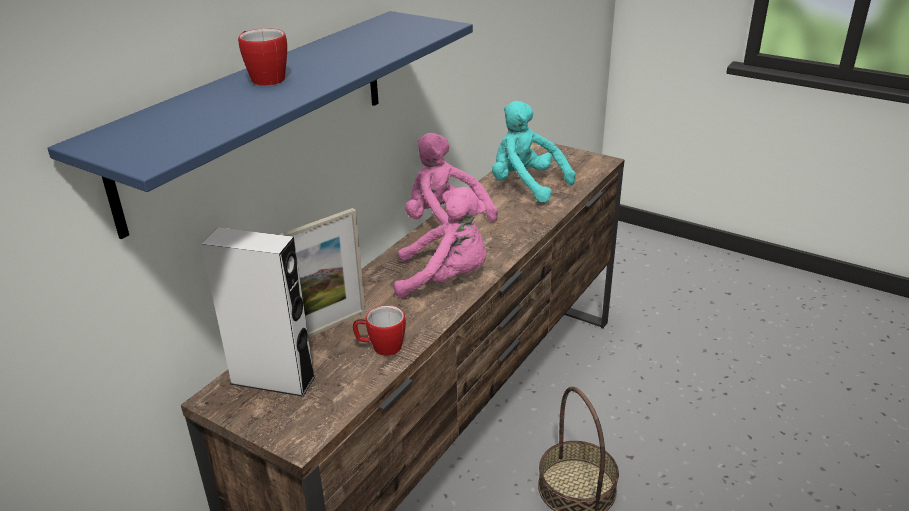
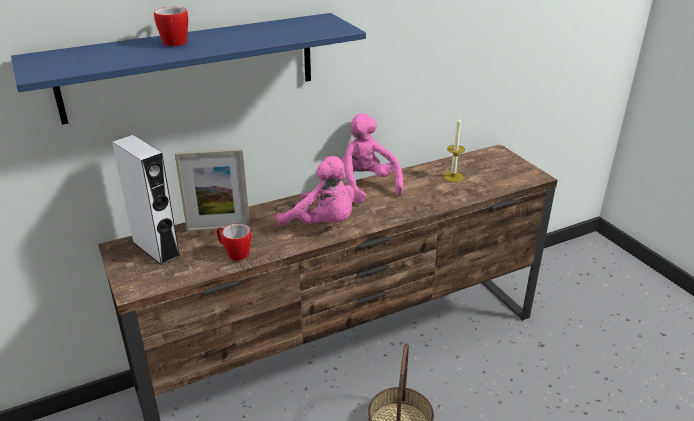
camera: 30 degrees right, 0 degrees up
(526, 185) = (453, 177): turquoise plush toy -> candle

